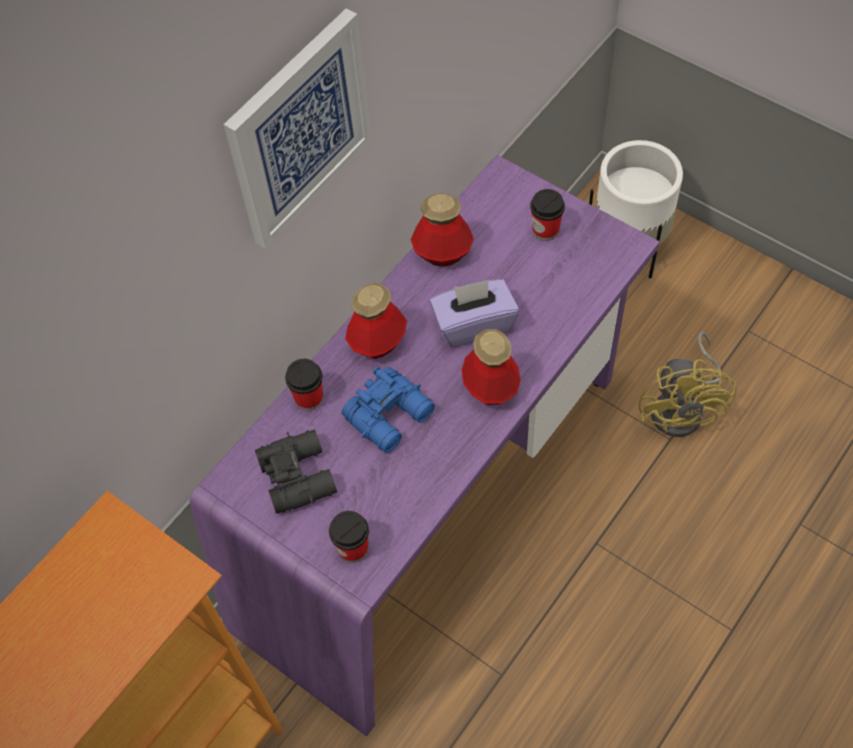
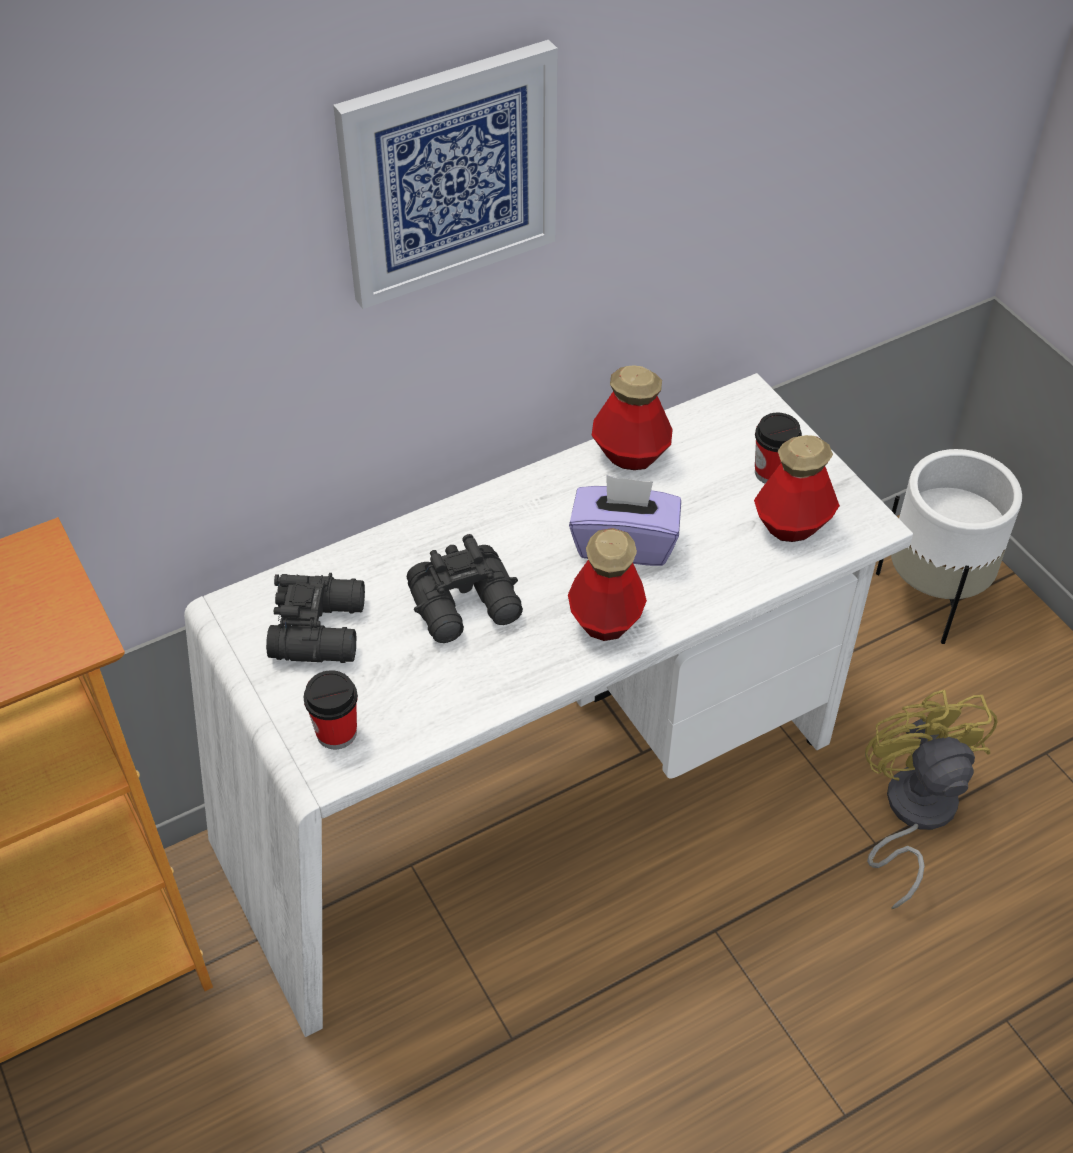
camera: 20 degrees right, 10 degrees down
(309, 398) = (382, 551): cup -> none
(378, 342) = (497, 522): bottle -> bottle (792, 525)
(391, 415) = (467, 606): blue binoculars -> black binoculars
(436, 503) = (536, 802): purple desk -> white desk
(683, 408) = (912, 813): yellow fan -> yellow fan turned 150 degrees clockwise

